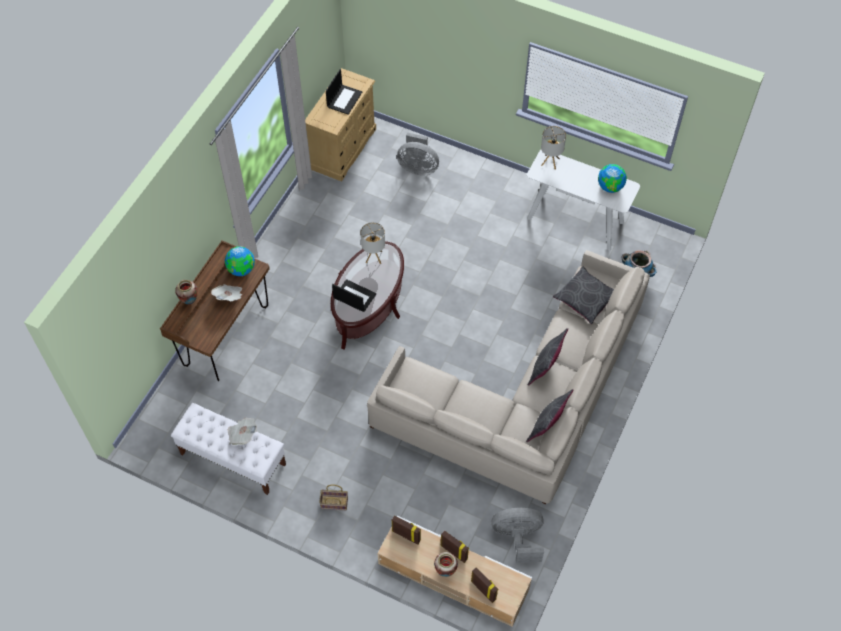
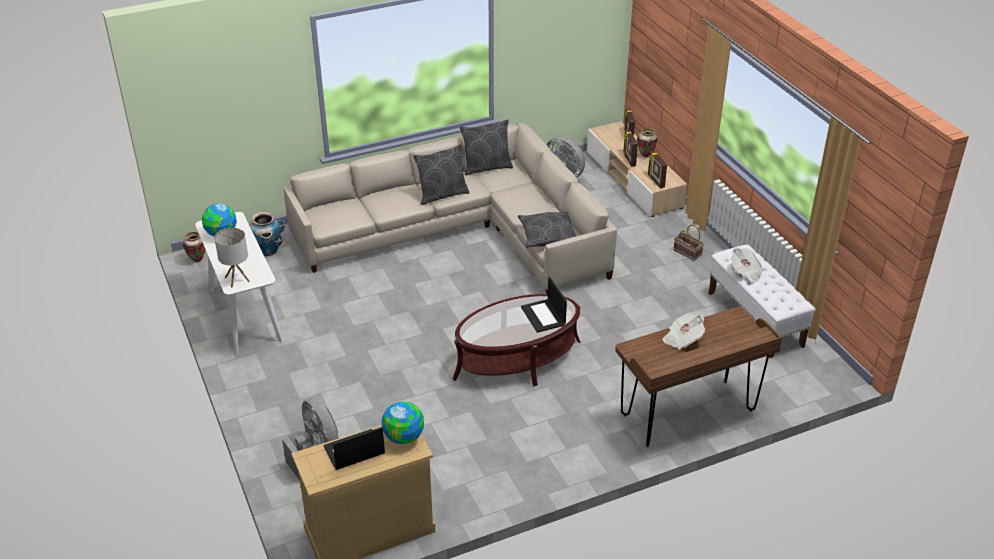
camera: 140 degrees left, 20 degrees down
(189, 301) = (732, 345): vase -> vase (197, 260)
(241, 269) = (648, 355): globe -> globe (403, 437)
(373, 257) = (489, 336): table lamp -> none
(586, 299) = (348, 213): grey pillow -> grey pillow (548, 235)

